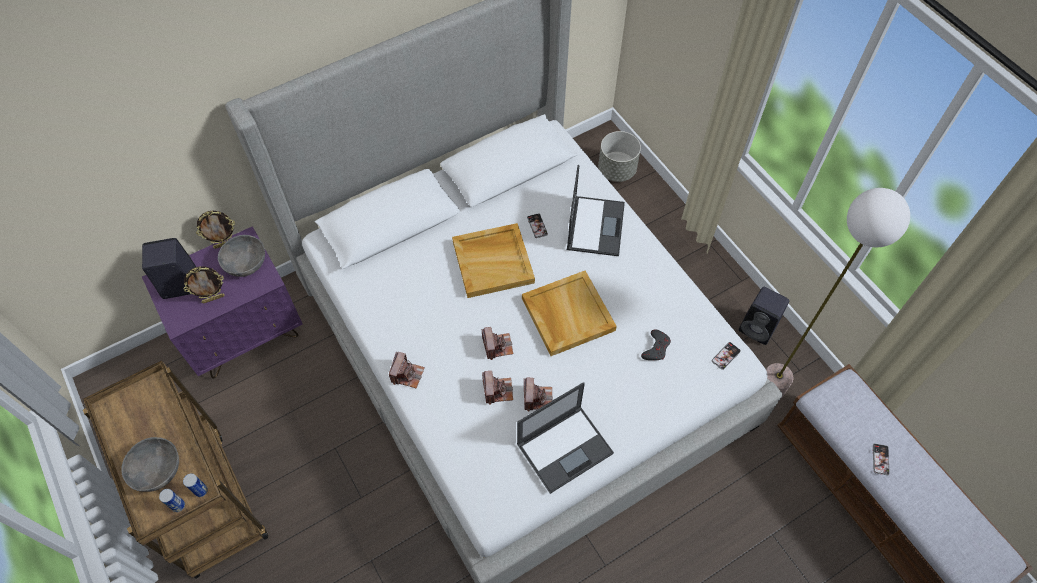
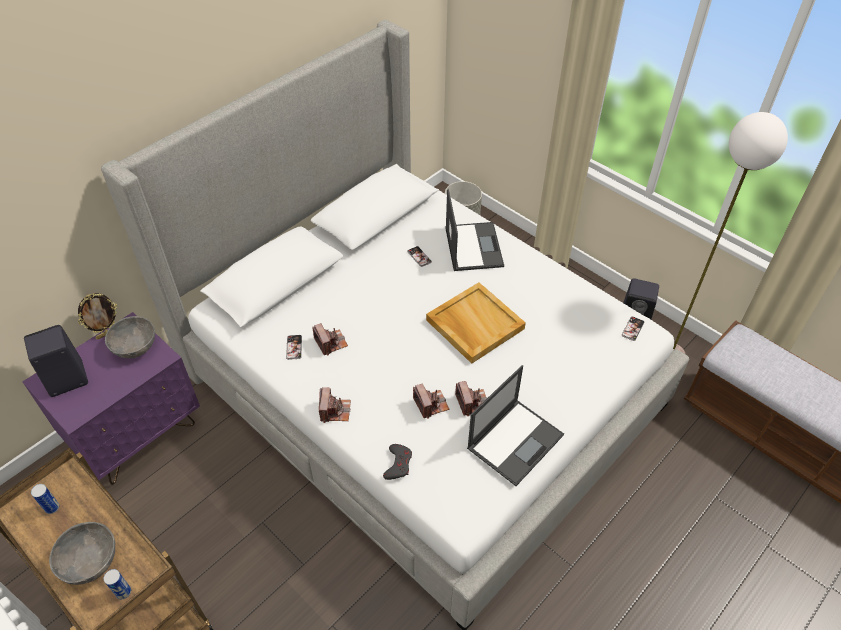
camera: 15 degrees left, 10 degrees down
(201, 491) = (146, 570): can -> can (52, 508)
(213, 298) = (107, 385): picture frame -> none
(493, 261) = (388, 294): beige tray -> none
(497, 346) = (417, 365): camera -> camera (331, 343)
(656, 348) = (567, 335): grey game controller -> grey game controller (398, 464)
(880, 459) = (797, 391): phone -> phone (294, 347)

